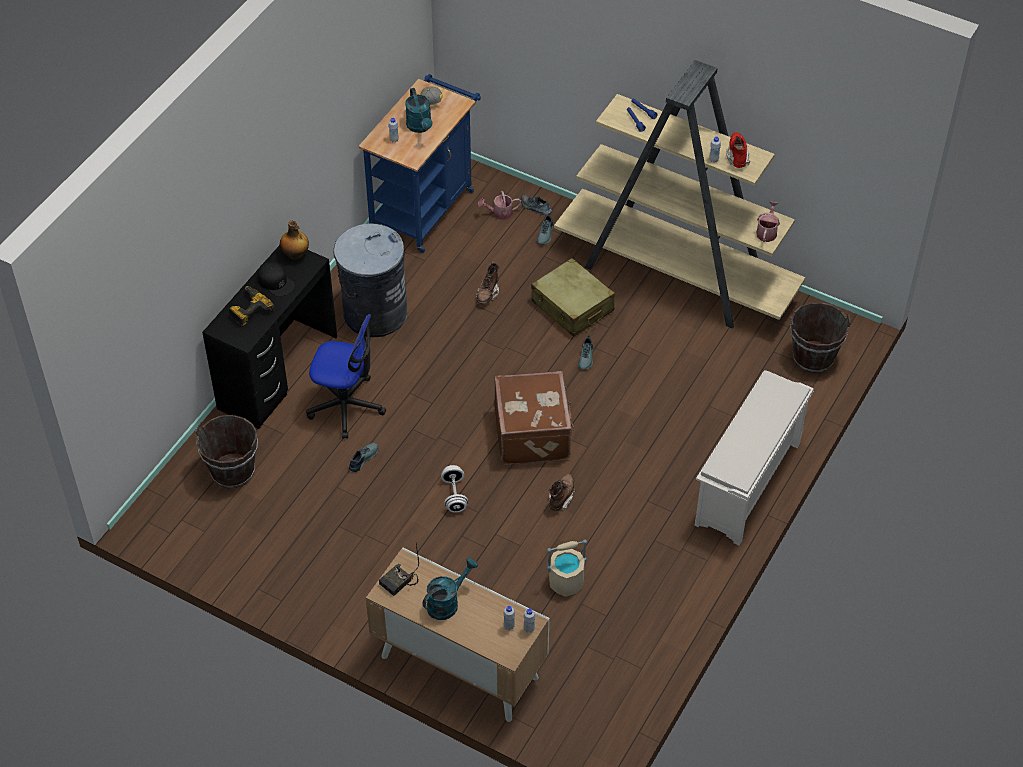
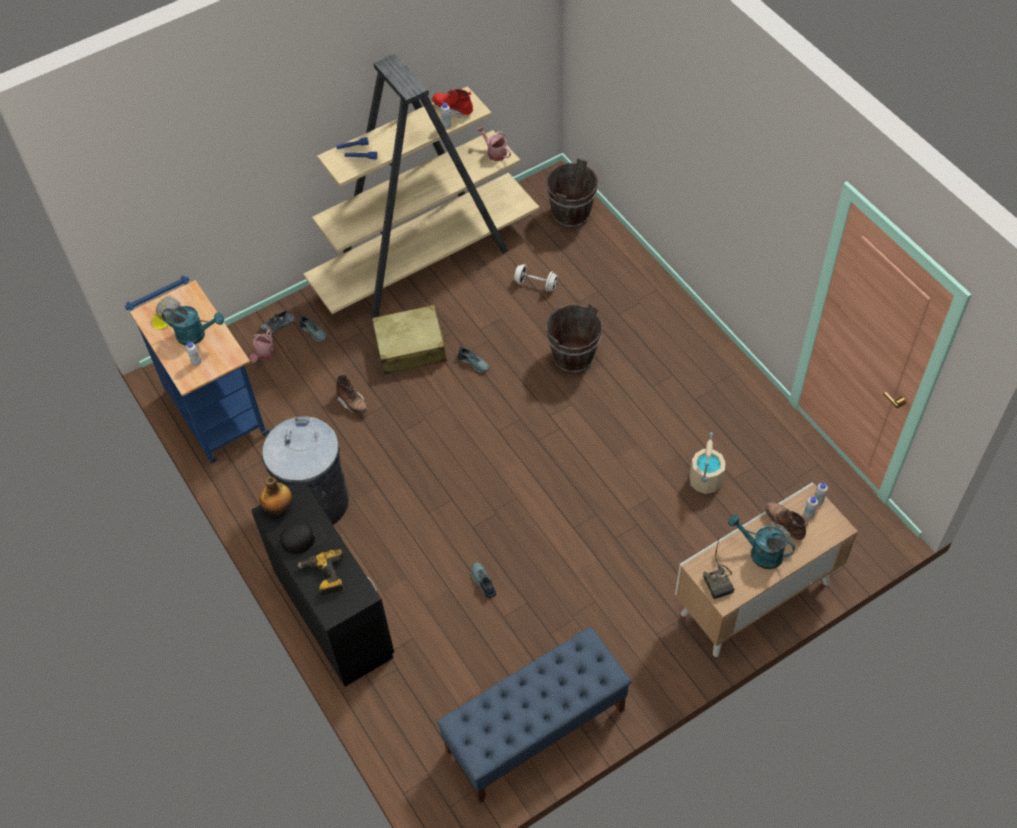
camera: 60 degrees left, 5 degrees up
(232, 472) = (432, 702): brown bucket -> brown bucket (573, 358)
(242, 552) = (535, 731): none -> blue bench
(346, 406) = (412, 570): office chair -> none
(447, 602) = (760, 552): turquoise watering can -> turquoise watering can turned 45 degrees counterclockwise
(454, 495) = (567, 525): white dumbbell -> white dumbbell (536, 284)
(533, 434) = (534, 436): brown suitcase -> none
(561, 497) = (615, 445): brown boot -> brown boot (784, 525)
(748, 485) = (674, 313): white shoe rack -> none

